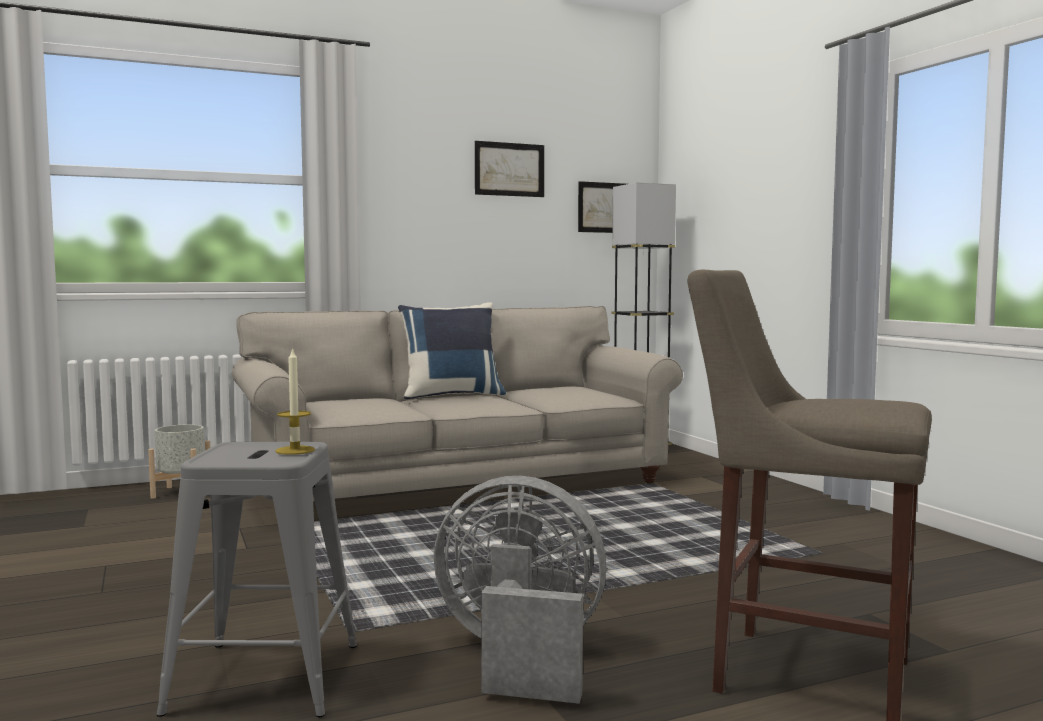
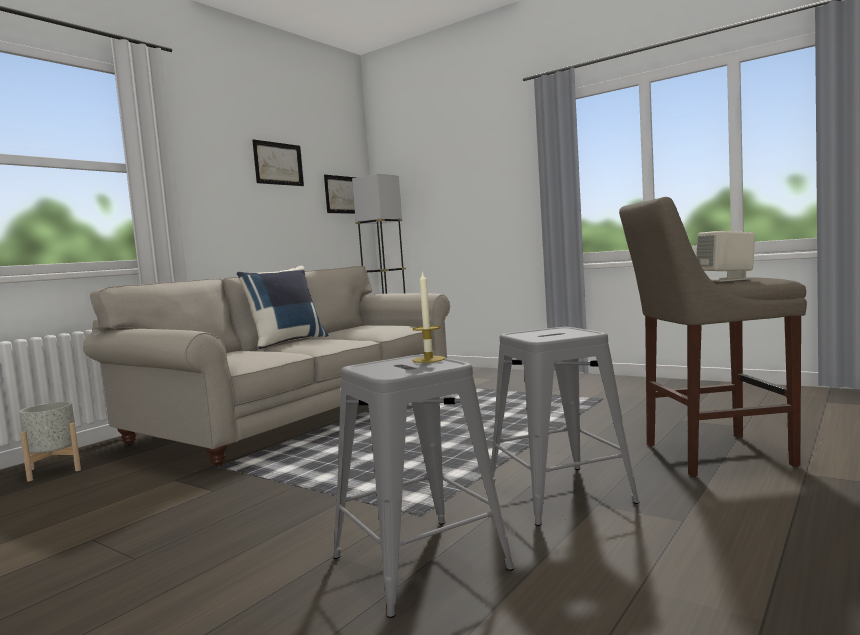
camera: 30 degrees left, 0 degrees up
(520, 657) = (560, 493): grey fan -> grey stool
(837, 404) = (726, 280): none -> beige speaker

